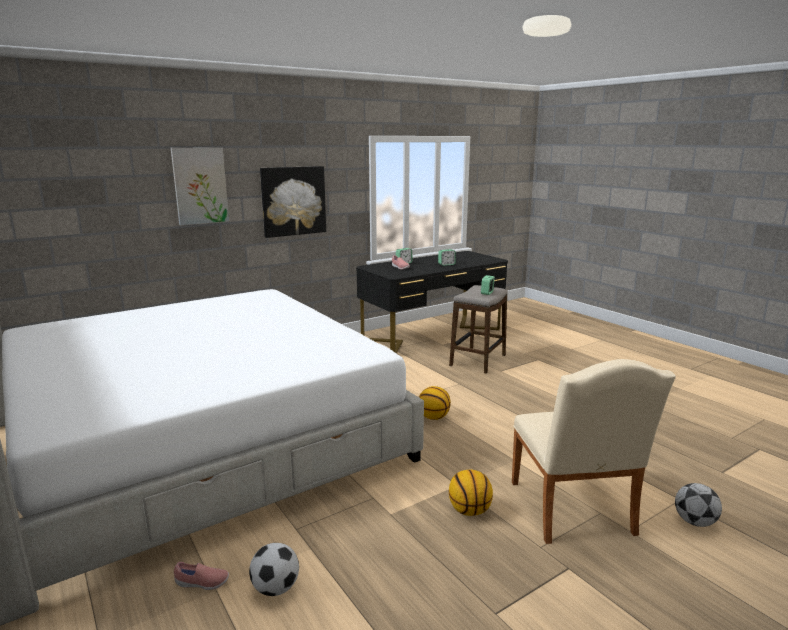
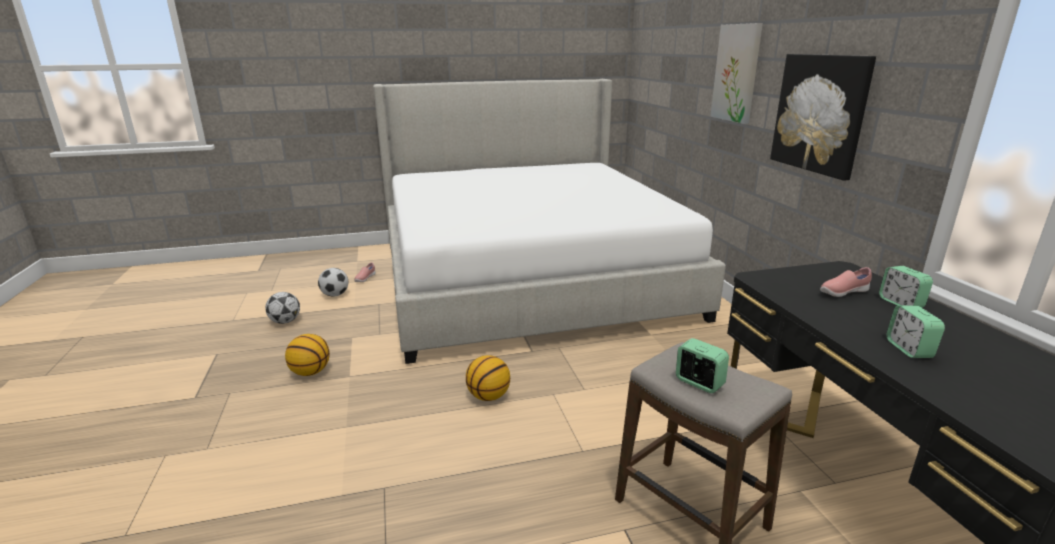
camera: 110 degrees right, 5 degrees up
(574, 512) = (231, 430): beige chair -> none
(694, 522) = (95, 518): football -> football (285, 321)

